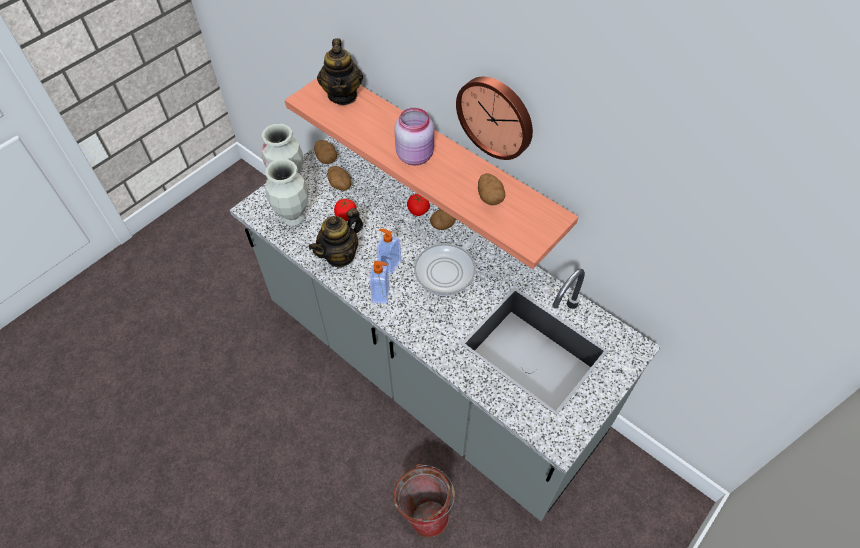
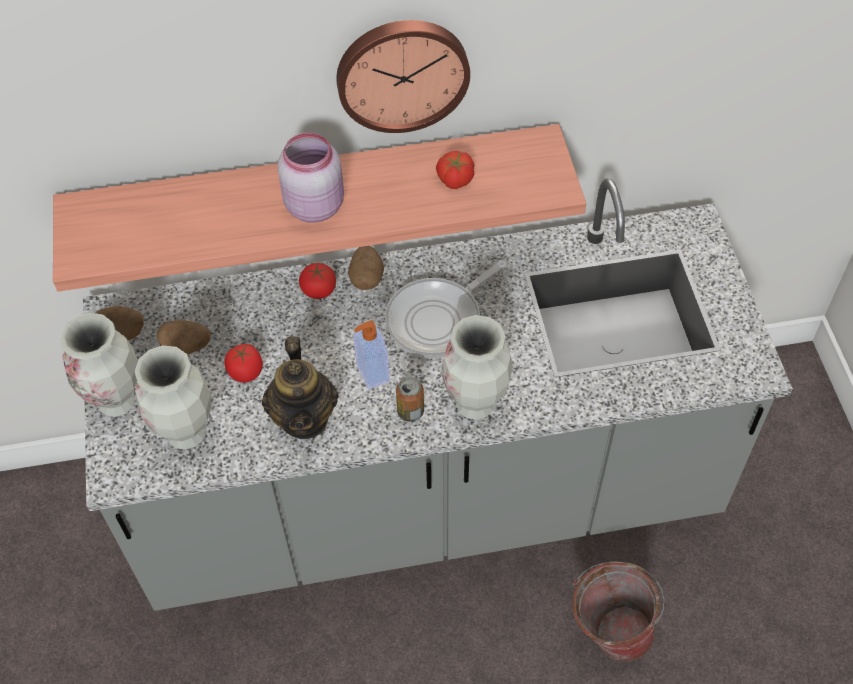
camera: 50 degrees left, 0 degrees up
(343, 95) = (122, 213): teapot -> none
(381, 294) = (410, 411): soap dispenser -> can
(410, 319) = (475, 405): none -> vase
(448, 269) = (438, 319): frying pan -> frying pan turned 60 degrees clockwise
(490, 197) = (454, 179): potato -> tomato

